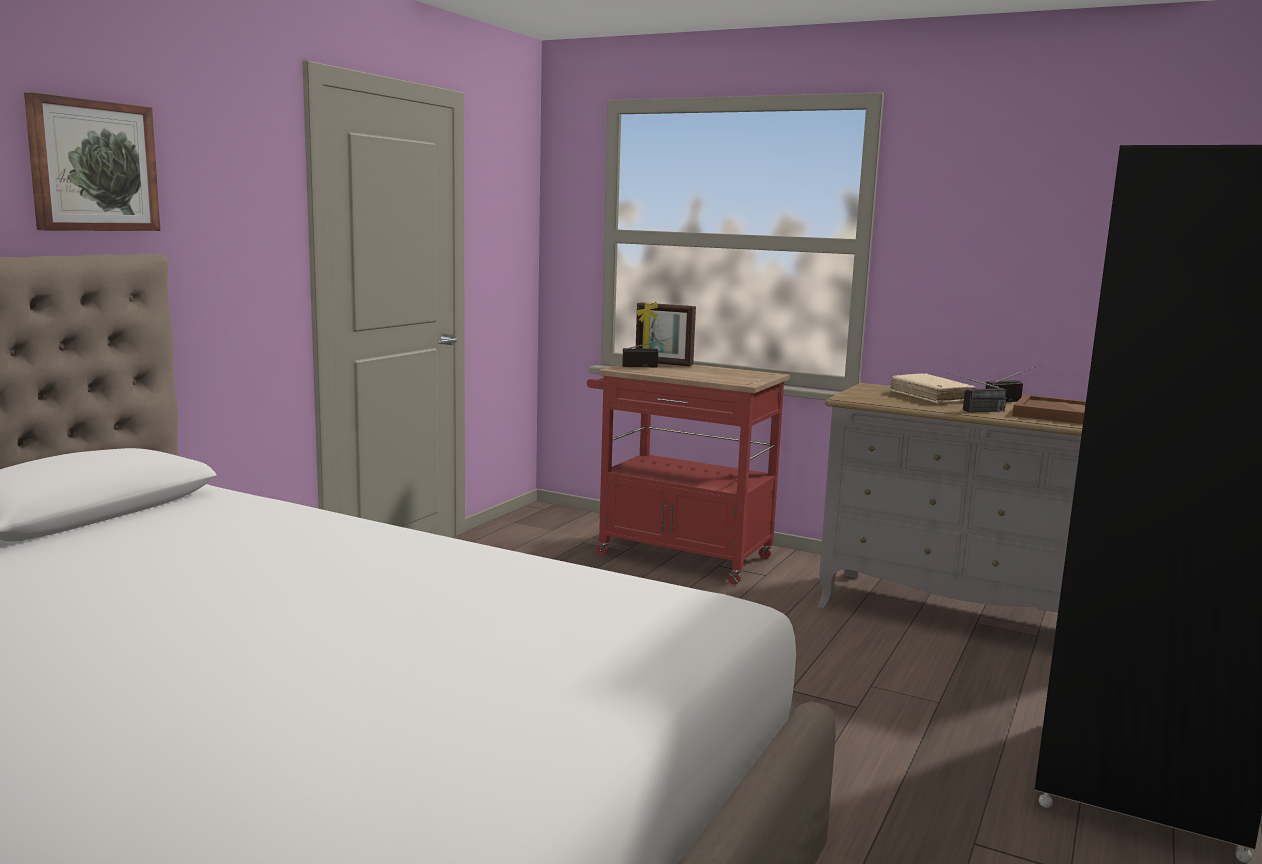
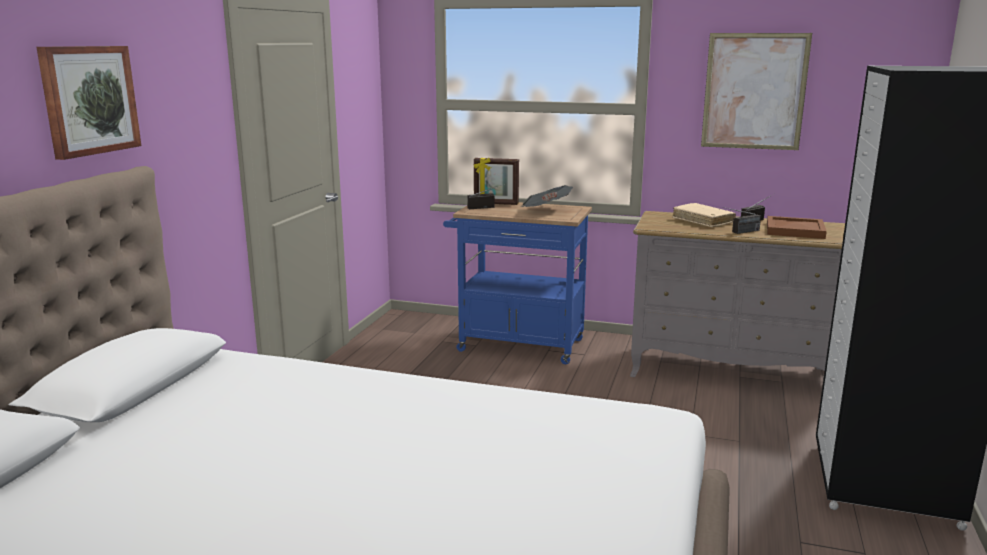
camera: 10 degrees left, 5 degrees up
(679, 556) = (517, 345): red cart -> blue cart
(723, 374) = (546, 210): none -> newspaper
(1018, 225) = (754, 91): none -> picture

